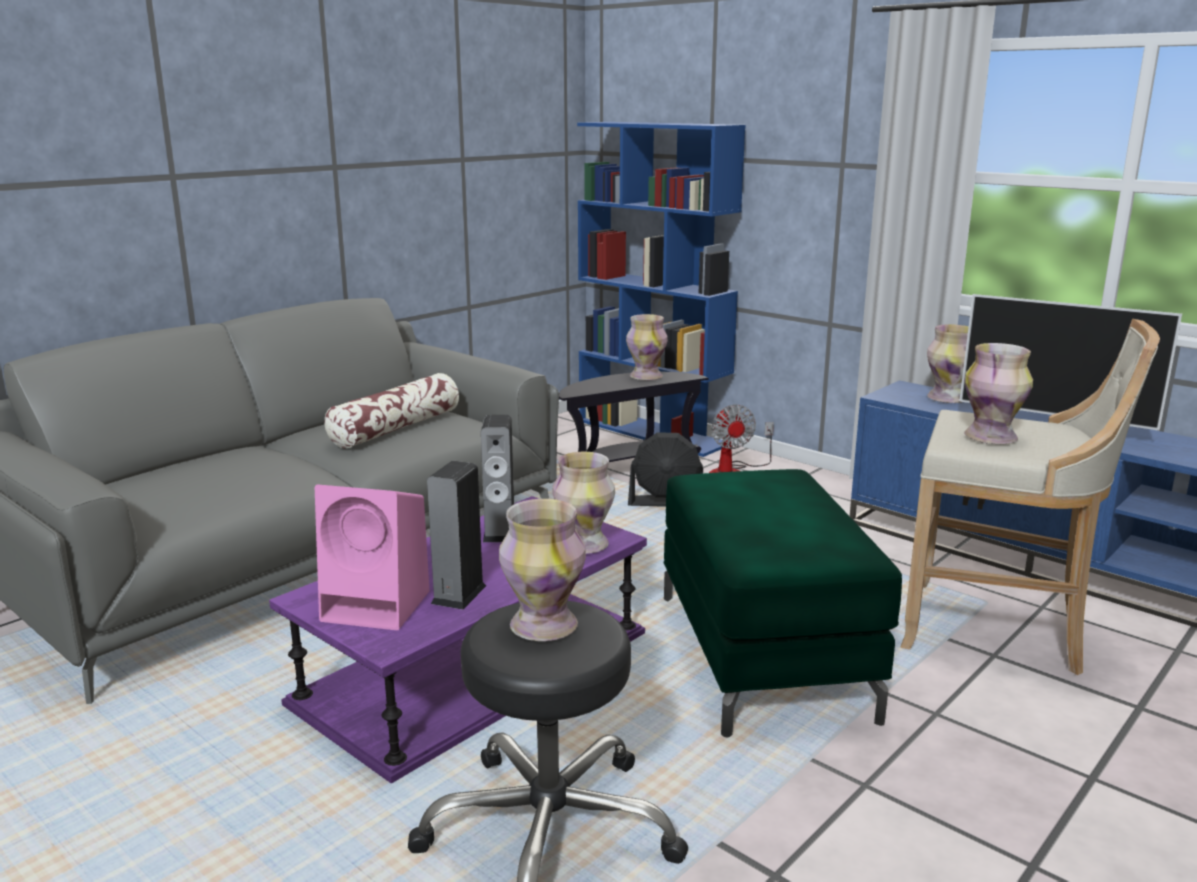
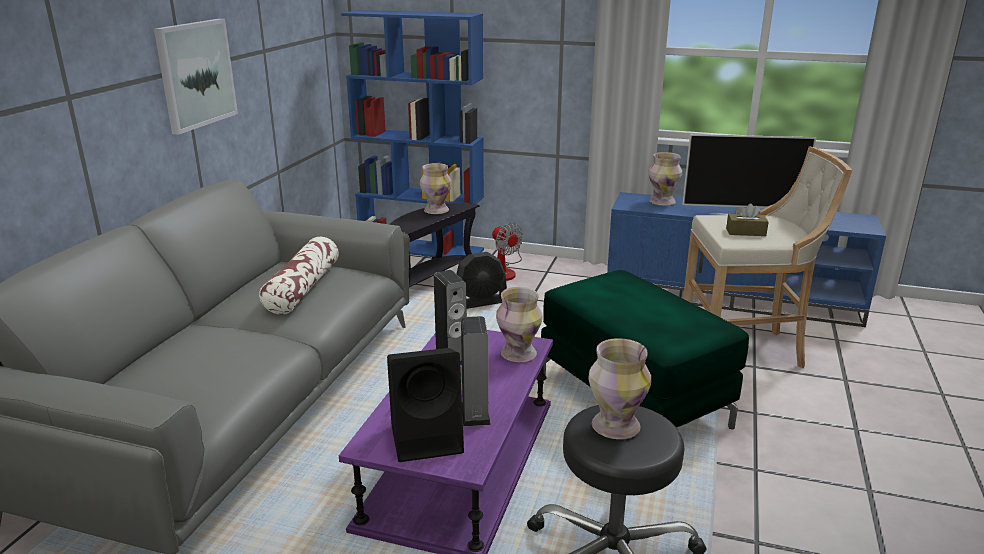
camera: 25 degrees left, 5 degrees up
(351, 173) = (196, 74): none -> picture
(379, 606) = (429, 438): pink speaker -> black speaker
(992, 437) = (745, 232): vase -> brown tissue box

